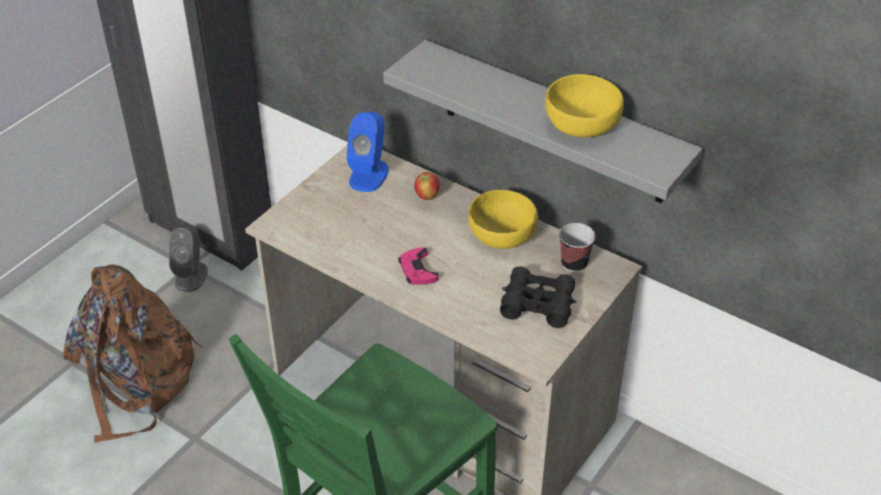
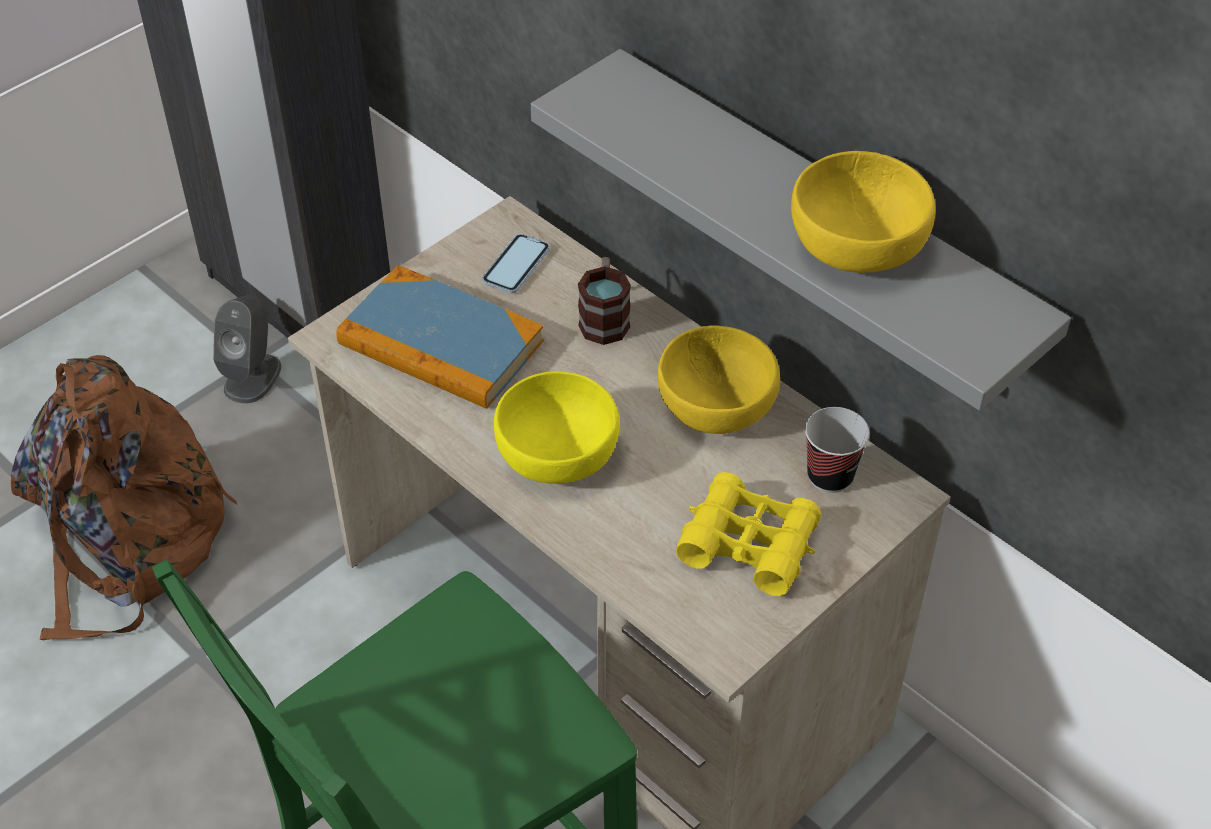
camera: 10 degrees right, 5 degrees up
(336, 221) = (440, 343): none -> book
(369, 175) = (516, 266): blue speaker -> phone
(417, 270) = (556, 452): pink game controller -> yellow bowl
(427, 196) = (604, 318): apple -> mug
(537, 304) = (748, 544): black binoculars -> yellow binoculars

